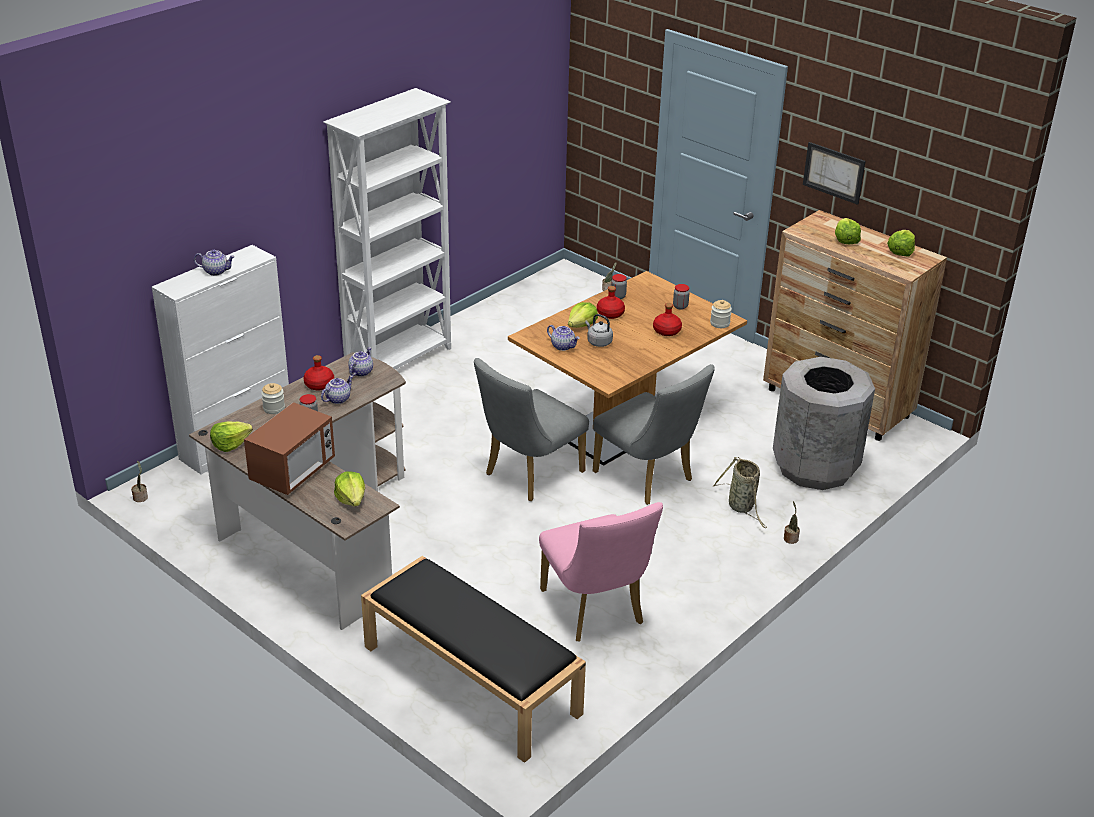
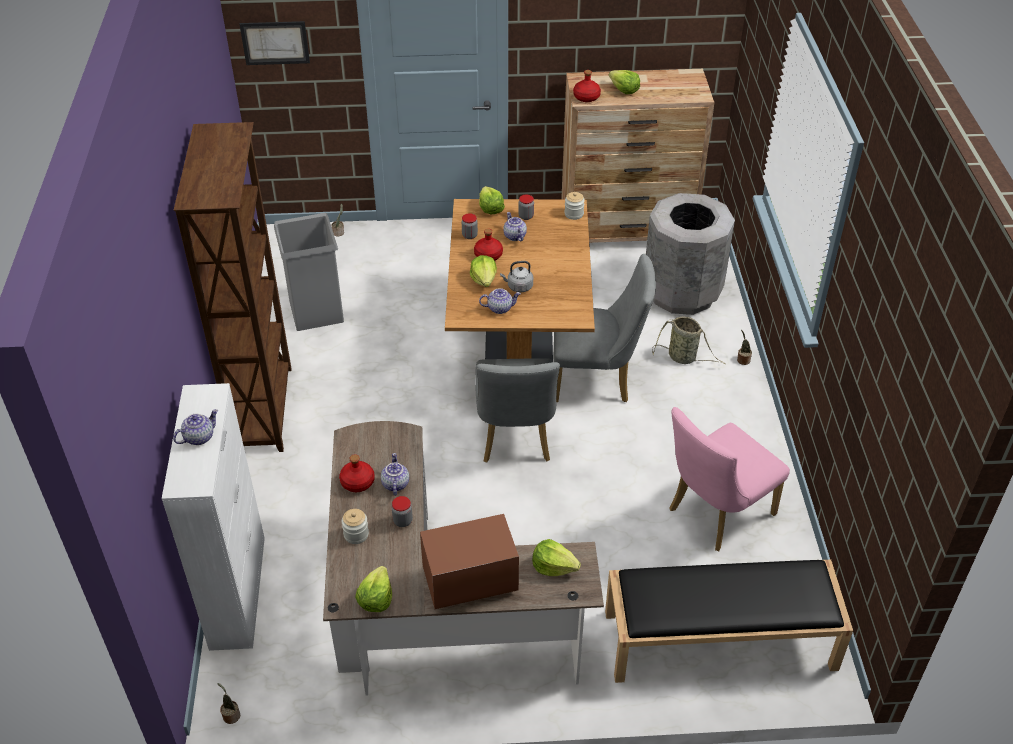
camera: 45 degrees left, 10 degrees up
(293, 472) = (470, 580): microwave -> microwave turned 90 degrees counterclockwise
(360, 372) = (372, 444): teapot -> teapot (514, 236)
(400, 360) = (264, 409): white bookcase -> brown bookcase
(518, 326) = (316, 311): none -> grey trash can
(595, 612) = (715, 515): pink chair -> pink chair turned 120 degrees clockwise
(667, 331) = (550, 245): red bottle -> red bottle (586, 97)
(834, 172) = (575, 33): picture -> picture (275, 42)
(900, 251) = (670, 80): lettuce -> lettuce (490, 208)

